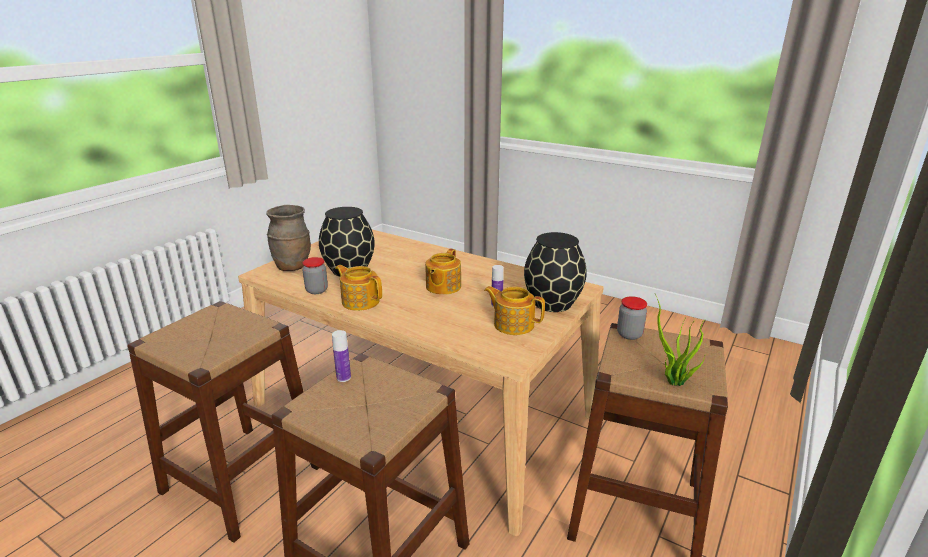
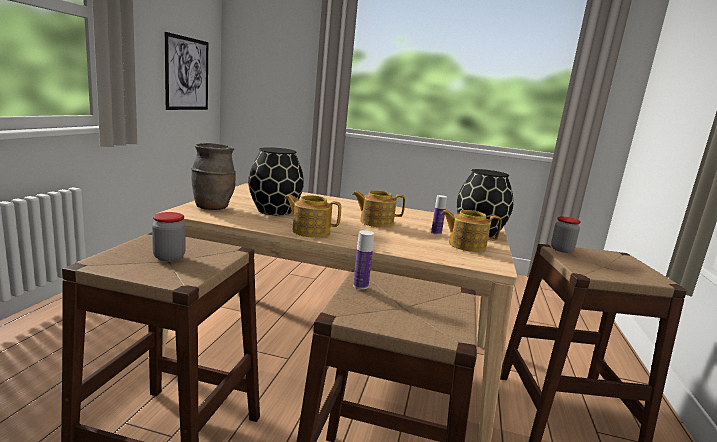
camera: 20 degrees left, 10 degrees down
(317, 290) = (257, 224): jar -> jar (169, 257)
(327, 89) = (187, 74): none -> picture
(442, 287) = (376, 222): teapot -> teapot turned 90 degrees clockwise
(673, 382) = (632, 277): potted plant -> none

